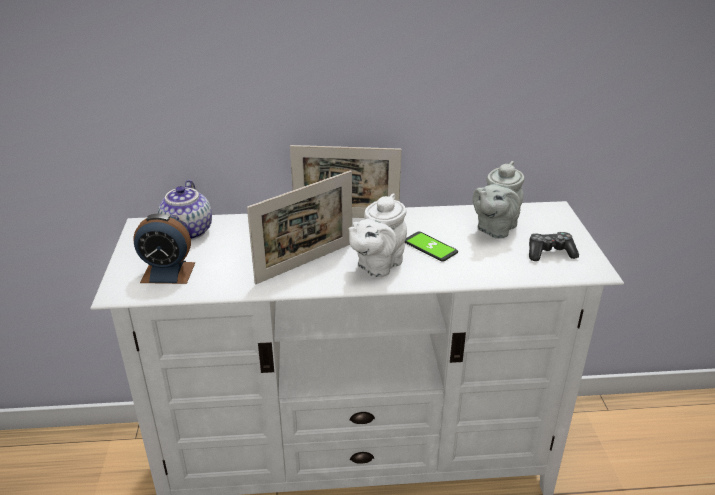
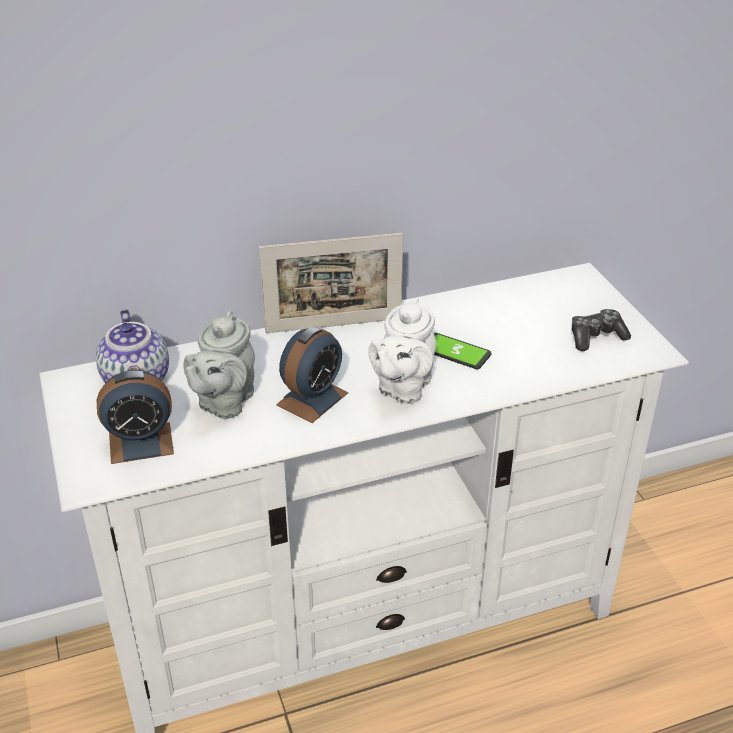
camera: 15 degrees left, 5 degrees up
(305, 263) = (312, 399): picture frame -> alarm clock
(495, 229) = (521, 314): grey teapot -> grey teapot (224, 402)

